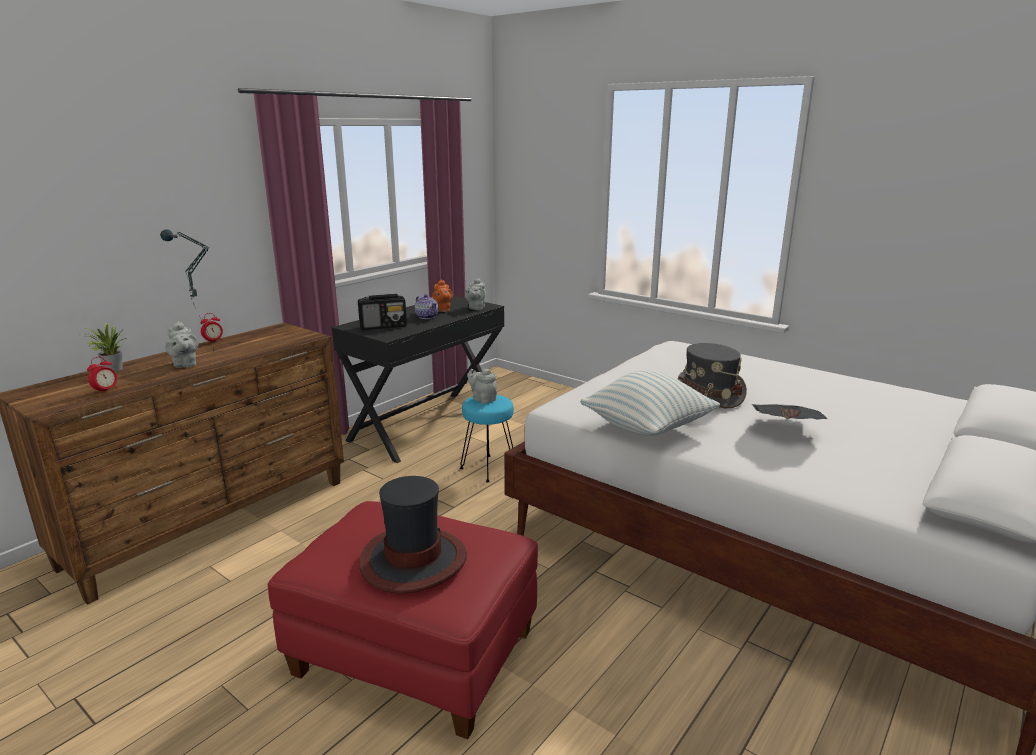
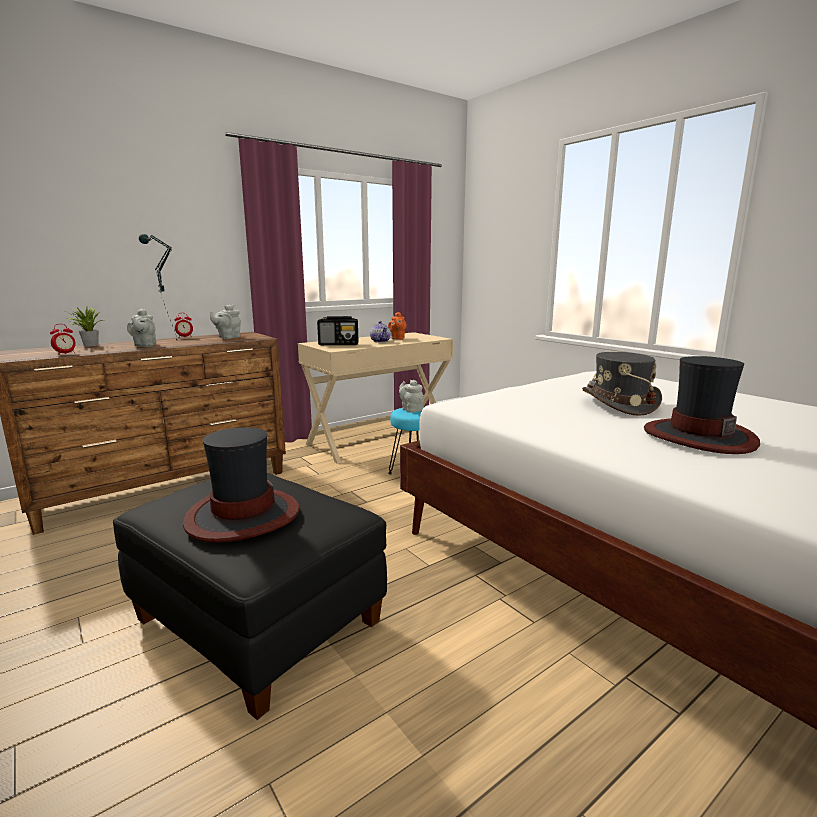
camera: 15 degrees right, 5 degrees down
(414, 655) = (257, 623): red ottoman -> black ottoman
(427, 424) = (378, 439): black desk -> beige desk
(476, 308) = (427, 339): grey teapot -> grey teapot (228, 337)
(647, 428) = (534, 423): pillow -> none
(785, 430) = (698, 436): newspaper -> hat

